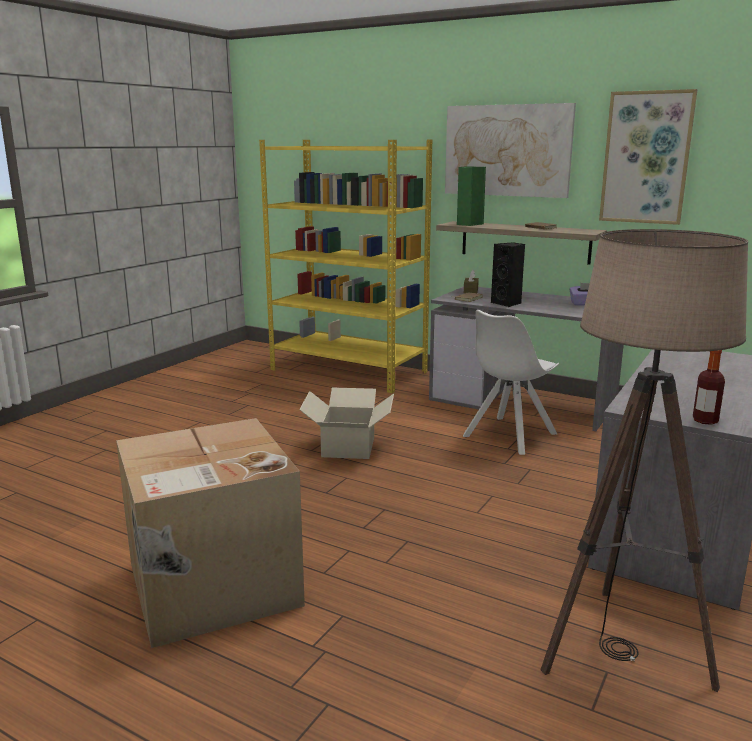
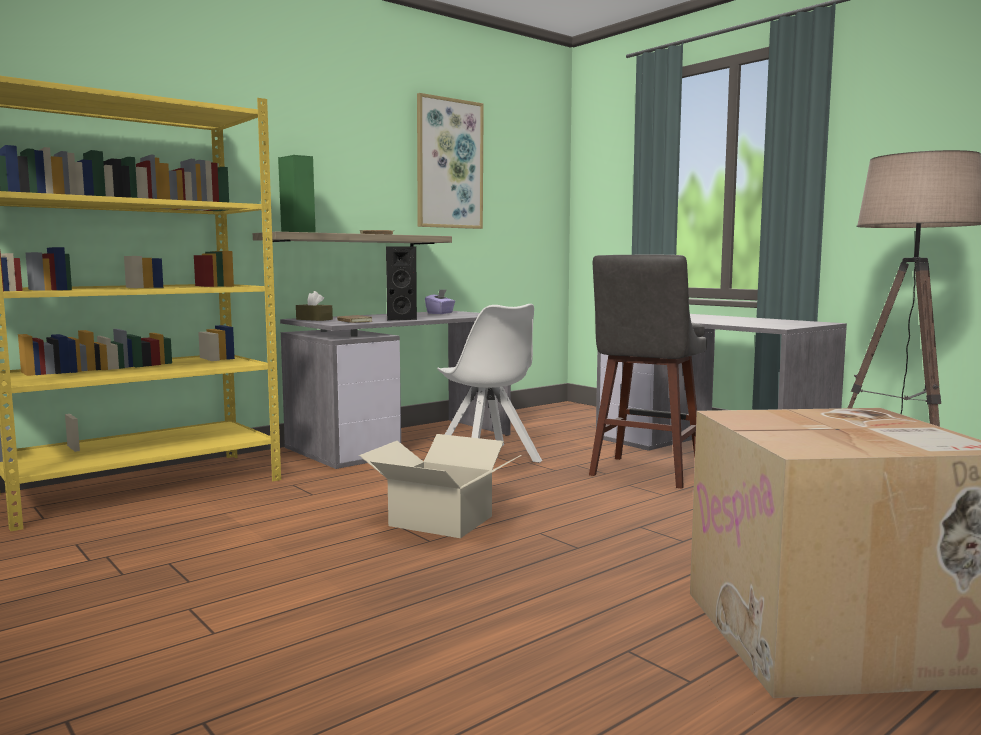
camera: 70 degrees left, 10 degrees down
(507, 150) = (316, 143): picture -> none
(536, 499) = (644, 473): none -> grey stool
(705, 420) = (808, 324): bottle -> none

